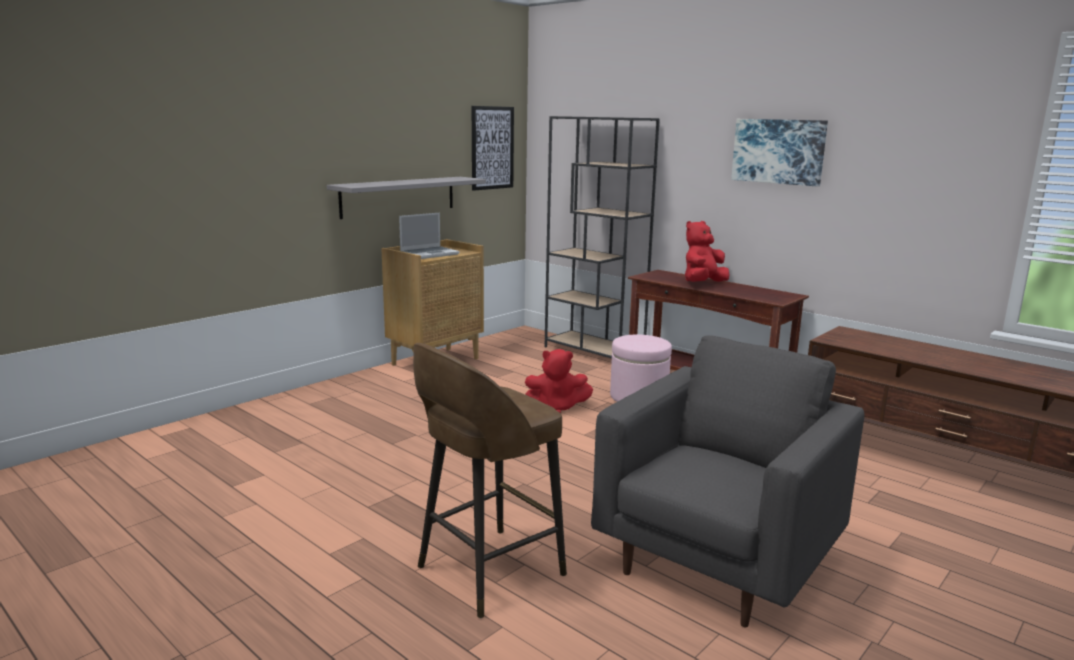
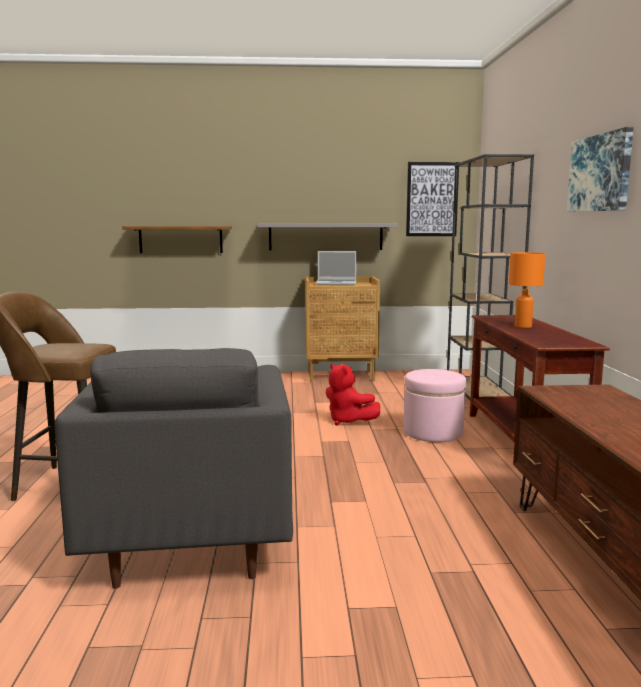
camera: 45 degrees right, 5 degrees down
(228, 214) = (181, 239): none -> shelf
(703, 284) = (523, 326): red plush toy -> orange table lamp
(718, 562) = (190, 543): grey armchair -> grey armchair turned 90 degrees clockwise

